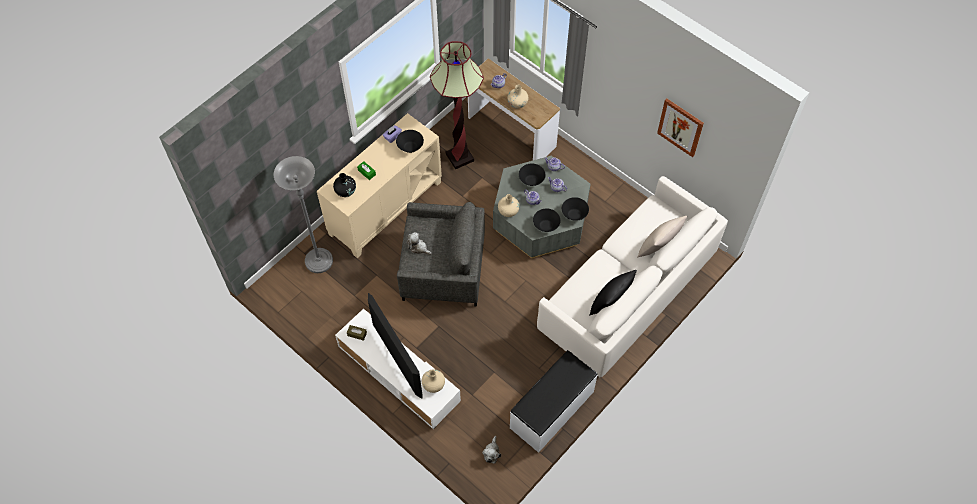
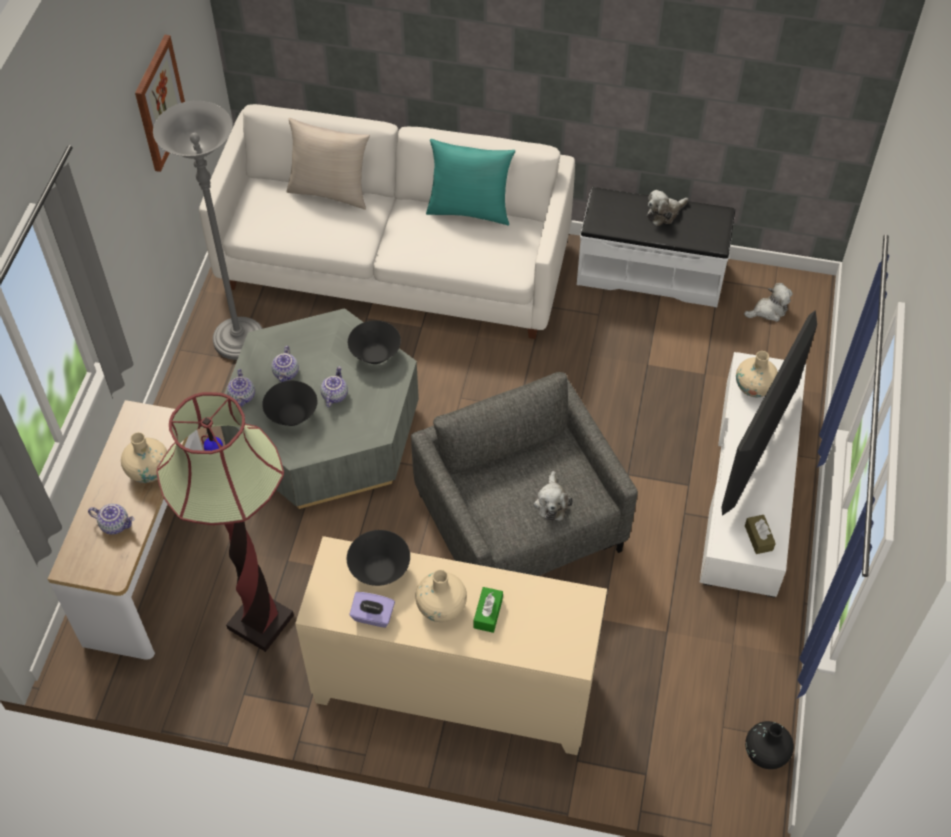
camera: 120 degrees left, 5 degrees down
(319, 261) = (644, 735): grey floor lamp -> grey floor lamp (239, 340)
(345, 191) = (555, 625): black vase -> black vase (765, 753)
(508, 211) = (379, 419): beige vase -> beige vase (441, 607)
(556, 396) = (664, 213): none -> plush toy
(574, 214) = (327, 327): black bowl -> none
(610, 303) = (469, 210): black pillow -> turquoise pillow

